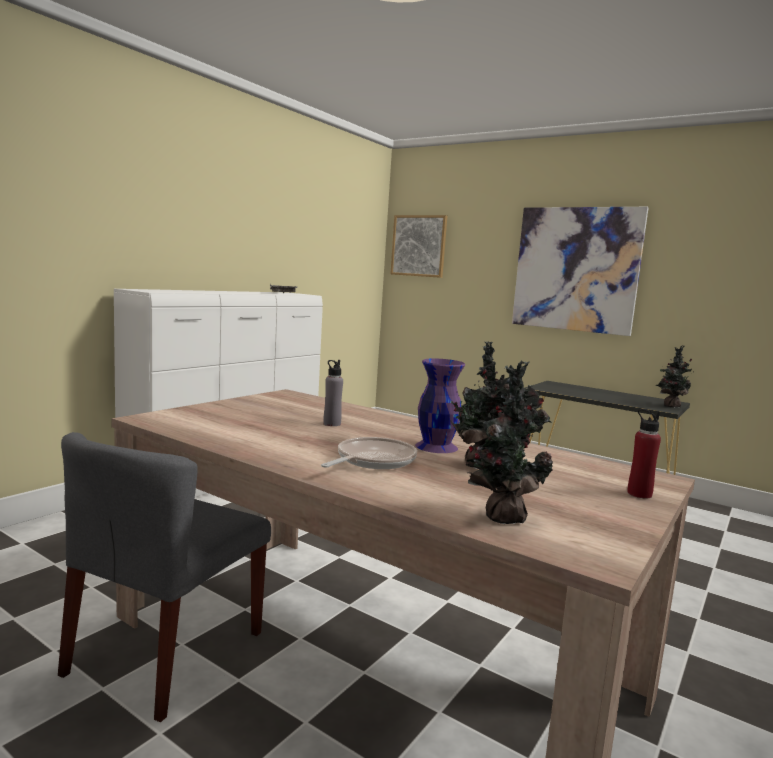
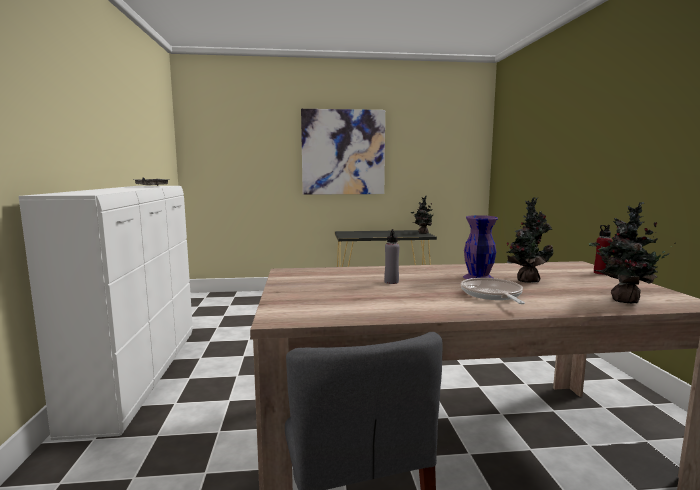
camera: 40 degrees left, 0 degrees up
(419, 246) = (211, 138): picture -> none

